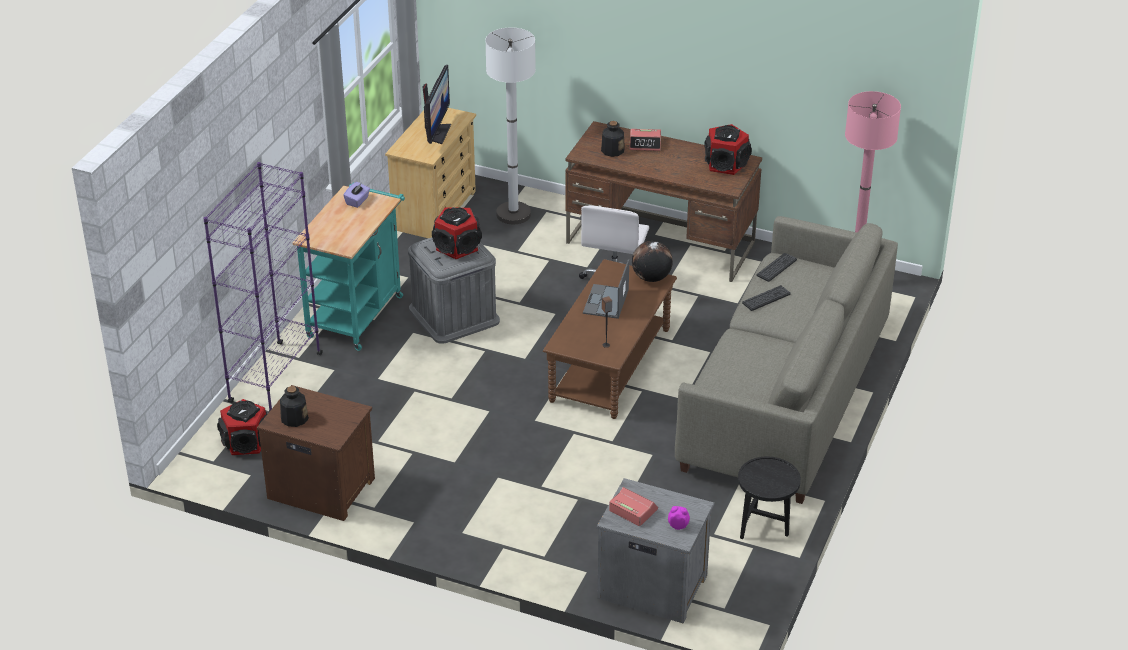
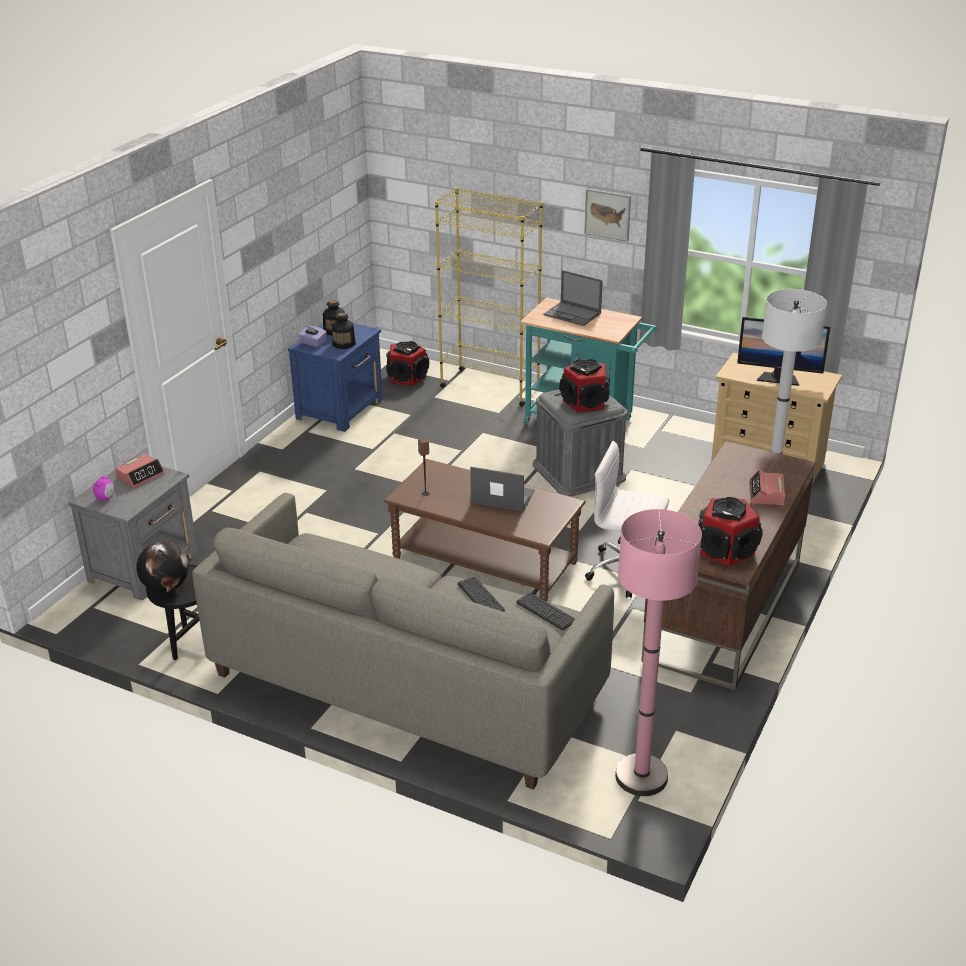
camera: 95 degrees right, 5 degrees down
(275, 378) = (490, 387): purple bookcase -> yellow bookcase
(288, 128) = (607, 214): none -> picture
(320, 487) = (341, 408): brown nightstand -> blue nightstand
(336, 225) = (573, 314): none -> laptop
(357, 201) = (613, 322): purple tissue box -> purple tissue box (313, 343)
(612, 150) = (747, 471): bottle -> bottle (344, 344)
(651, 278) = (544, 528): globe -> globe (166, 587)

